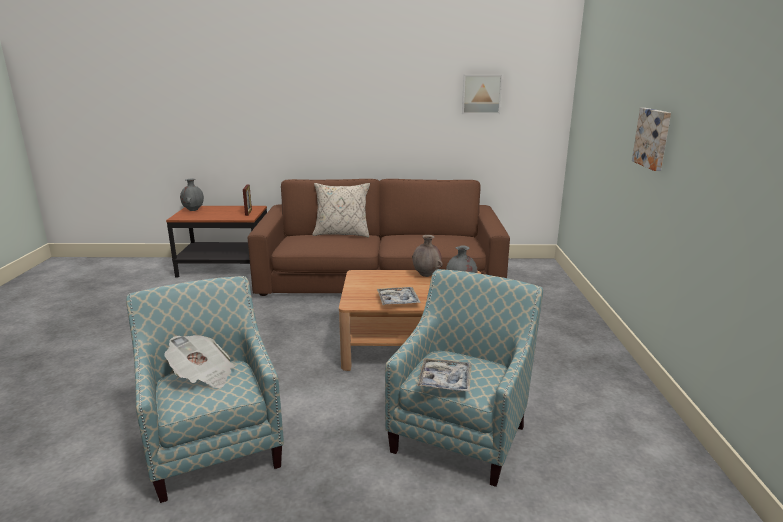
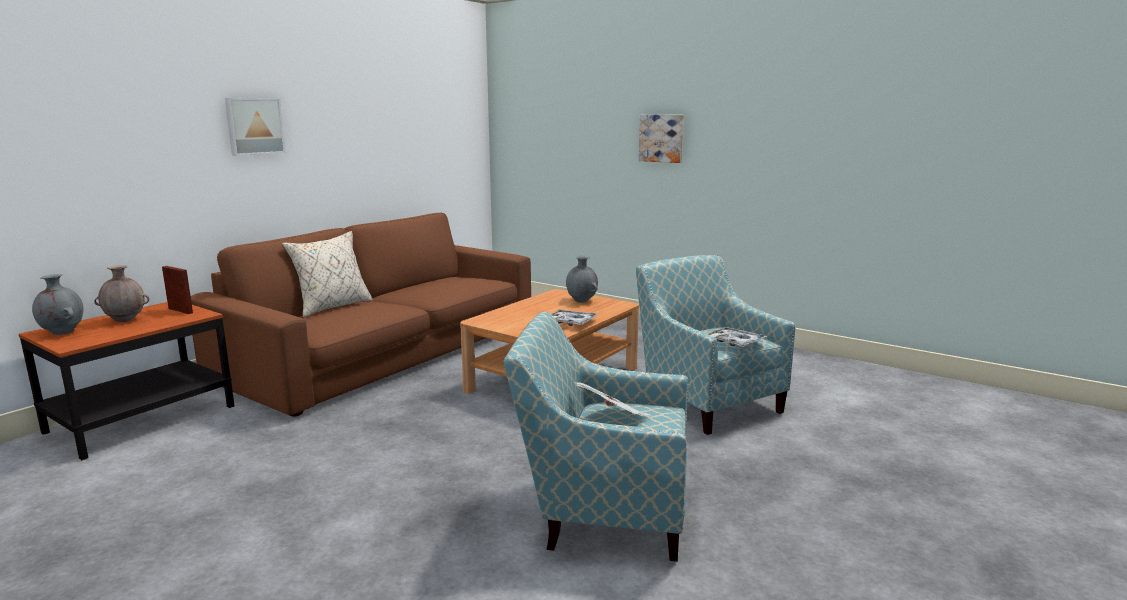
camera: 55 degrees left, 5 degrees down
(426, 275) = (532, 303): brown vase -> brown vase (125, 320)
(481, 94) = (418, 115): picture -> picture (254, 126)

